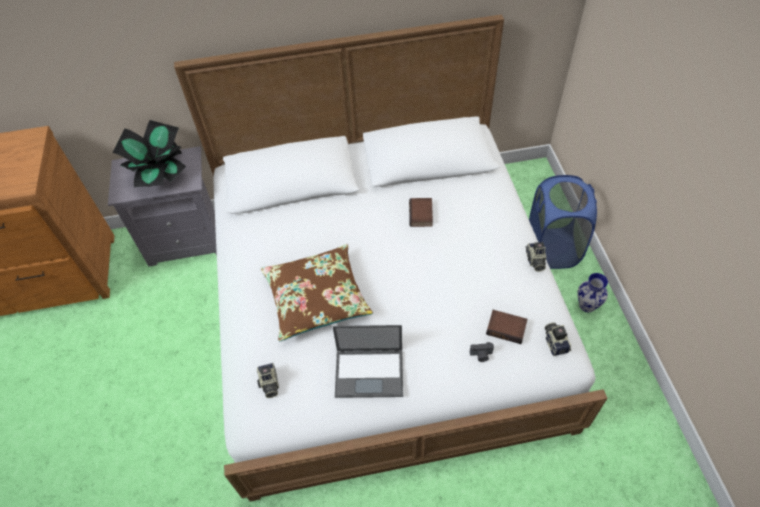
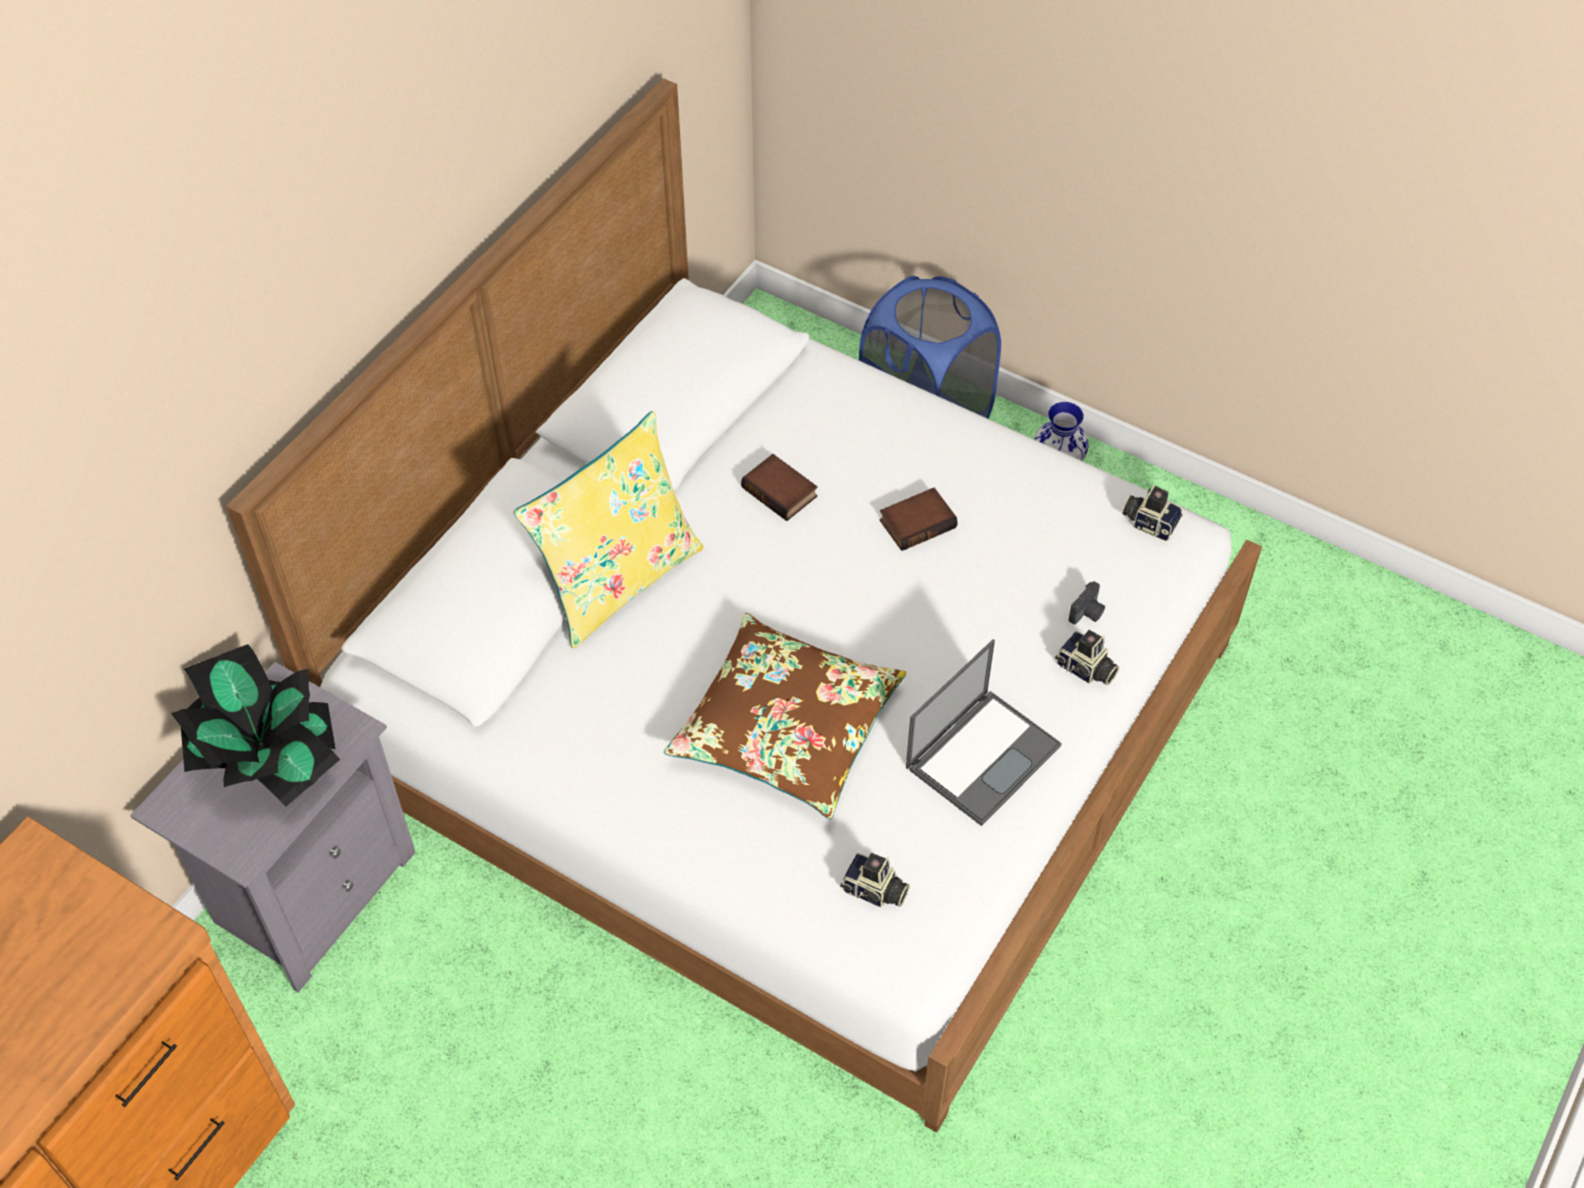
camera: 50 degrees left, 0 degrees up
(330, 202) = (618, 580): none -> yellow pillow
(507, 328) = (1076, 553): book -> book (917, 522)
(534, 261) = (1005, 437): camera -> camera (1086, 670)

